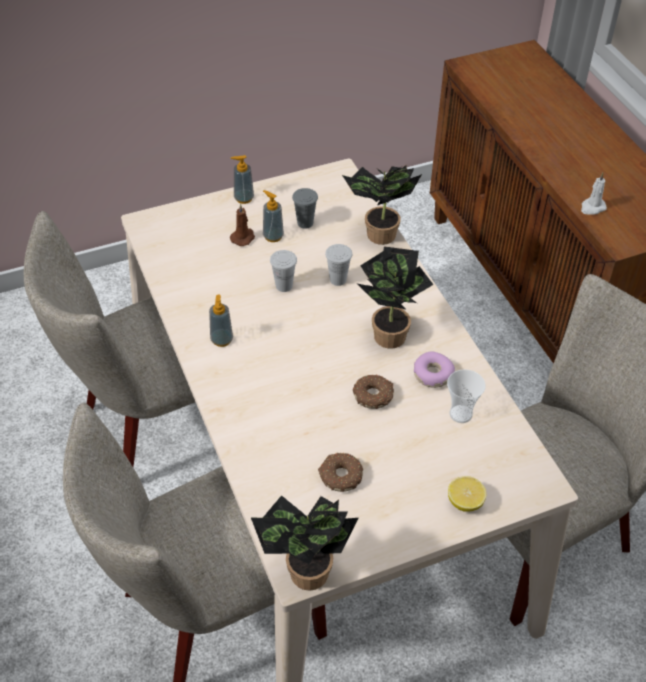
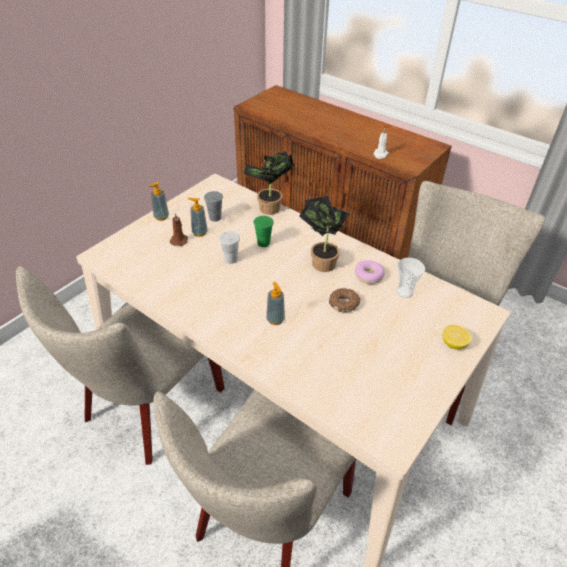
camera: 30 degrees left, 5 degrees down
(221, 340) = (214, 309): soap dispenser -> soap dispenser (275, 319)
(304, 576) = (400, 445): potted plant -> none
(338, 279) = (263, 243): white cup -> green cup
(340, 476) = (366, 363): donut -> none

